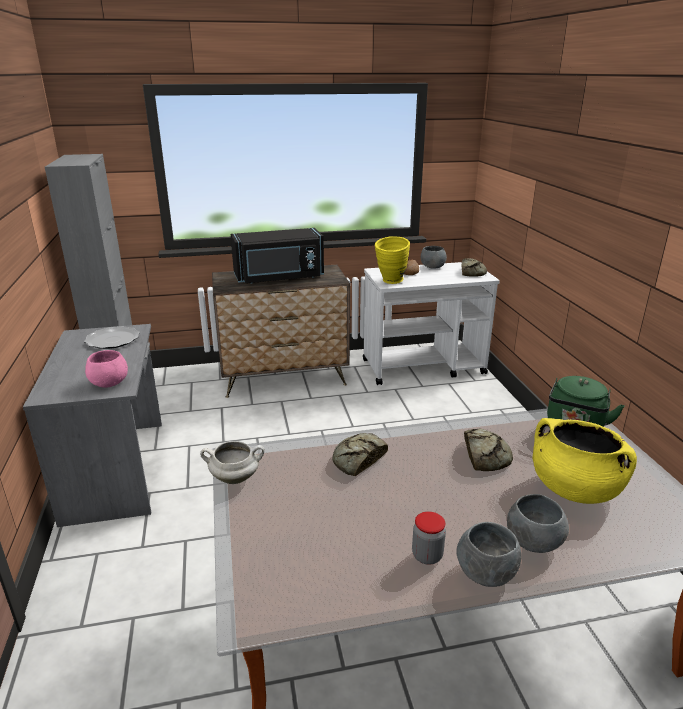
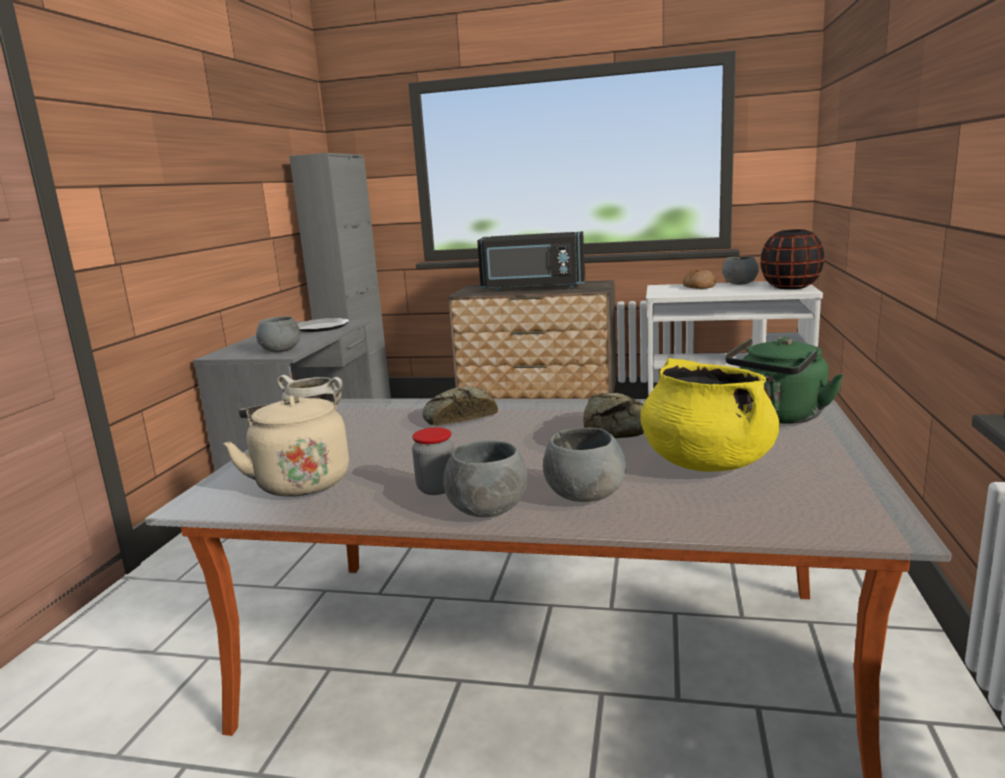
camera: 25 degrees right, 10 degrees down
(110, 383) = (281, 350): pink bowl -> grey bowl
(311, 570) = (300, 481): none -> beige kettle
(391, 282) = (666, 293): yellow vase -> none
(472, 272) = (790, 287): bread -> black vase

